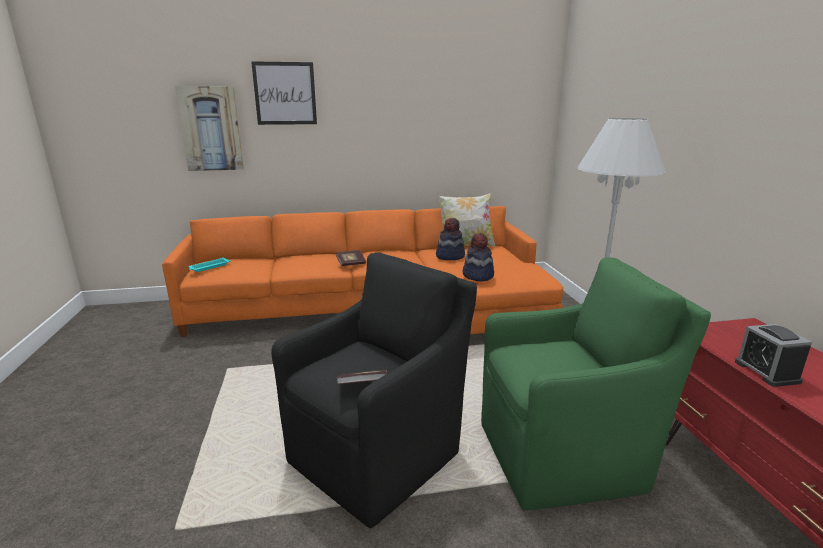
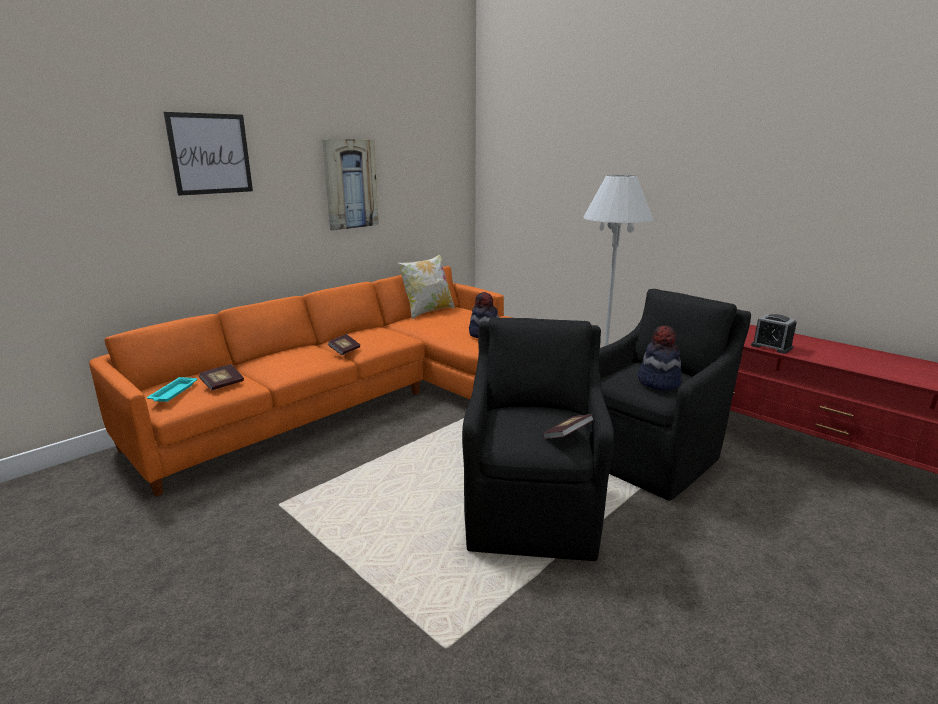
camera: 35 degrees left, 0 degrees up
(211, 129) = (111, 205): picture -> picture (350, 184)
(241, 269) = (223, 384): none -> book
(450, 256) = (432, 323): hat -> hat (658, 382)
(565, 456) = (651, 457): green armchair -> black armchair

